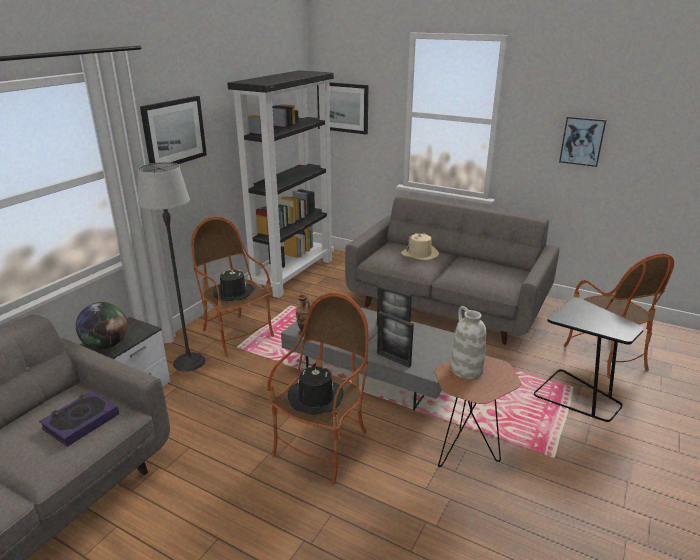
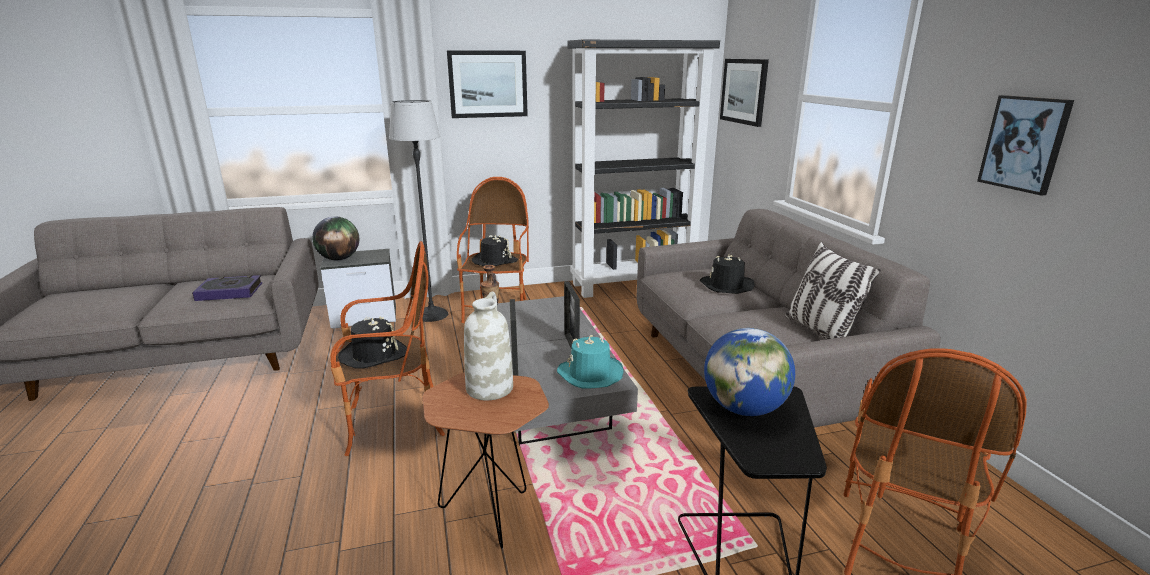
camera: 45 degrees right, 5 degrees down
(420, 254) = (726, 286): beige hat -> black hat
(435, 341) = (590, 374): none -> turquoise hat
(502, 265) = (820, 332): none -> pillow
(581, 317) = (744, 408): none -> globe

